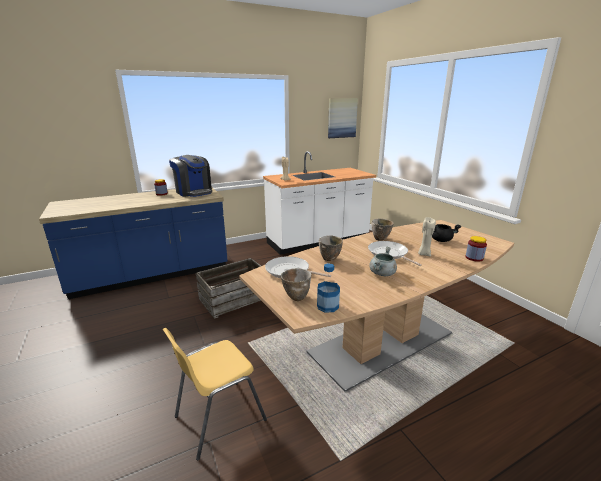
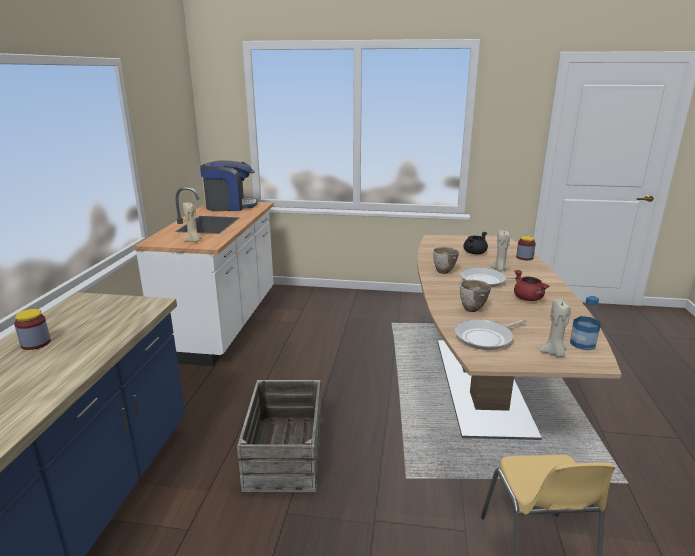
camera: 55 degrees left, 0 degrees up
(194, 192) = (94, 313): coffee machine -> coffee machine (230, 206)
(296, 297) = (554, 353): bowl -> beige candle
(342, 118) = (182, 125): picture -> none
(382, 274) = (529, 299): grey cooking pot -> red cooking pot

